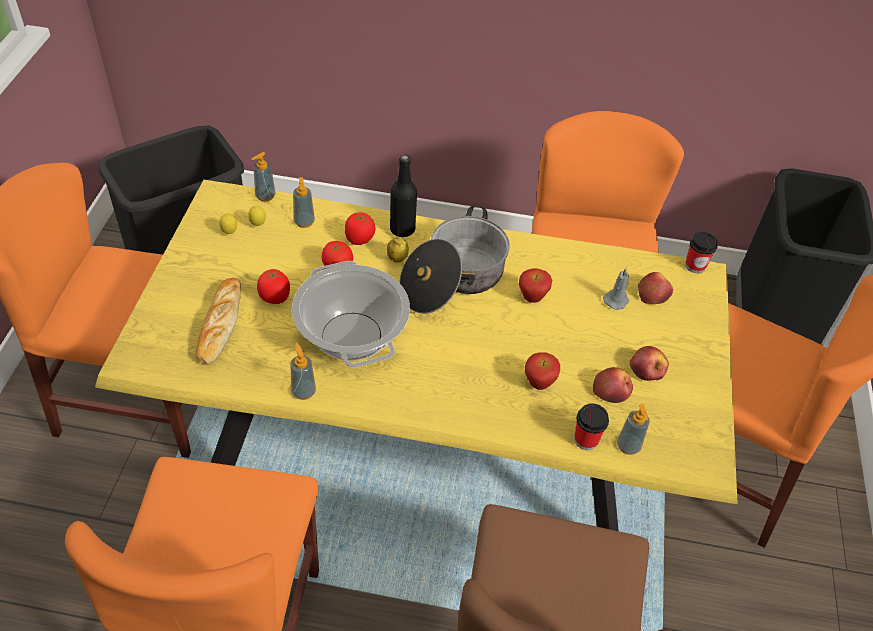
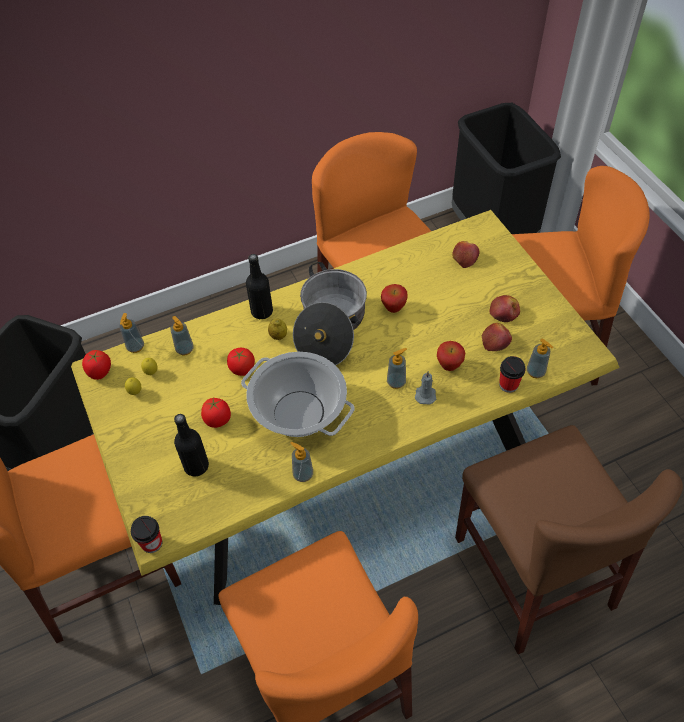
camera: 30 degrees left, 5 degrees up
(220, 324) = (196, 466): bread -> black bottle
(359, 239) = (238, 338): tomato -> tomato (100, 372)
(470, 366) = (396, 382): none -> soap dispenser
(616, 300) = (447, 276): grey candle -> grey candle (425, 394)
(695, 266) = (474, 222): cup -> cup (152, 543)

